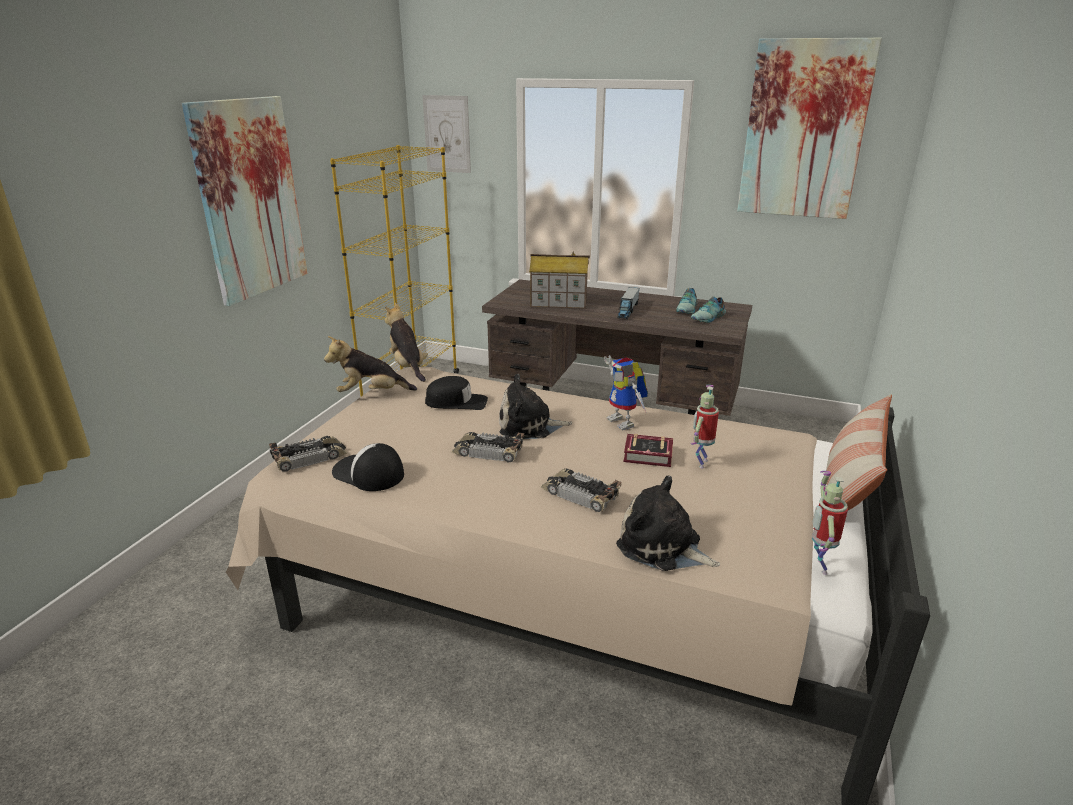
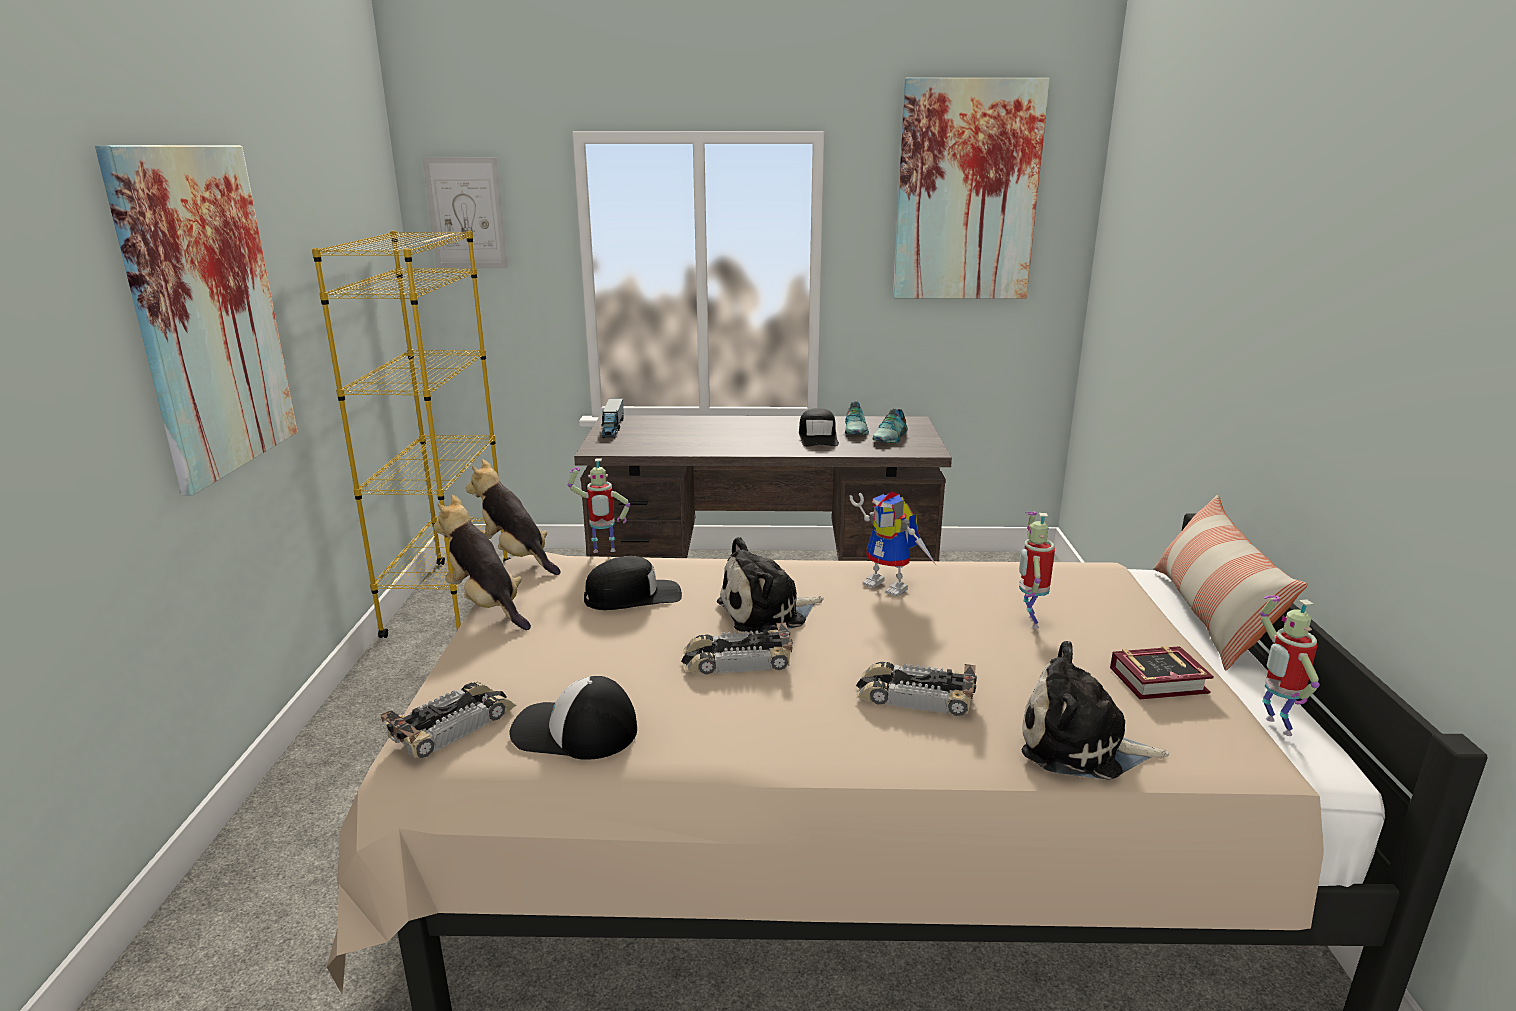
camera: 20 degrees left, 5 degrees down
(371, 393) = (487, 605): plush toy -> plush toy turned 75 degrees clockwise
(461, 372) = (603, 552): none -> toy robot
(558, 302) = (681, 439): toy house -> none
(627, 310) = (782, 439): toy truck -> toy truck (612, 428)
(650, 456) = (961, 625): book -> book (1163, 681)
(654, 312) = (818, 437): none -> black cap

